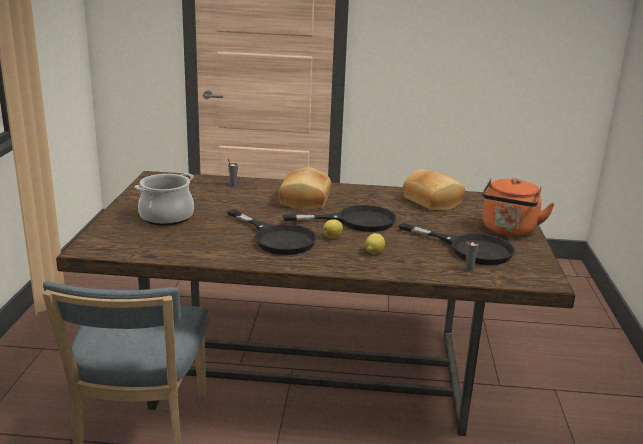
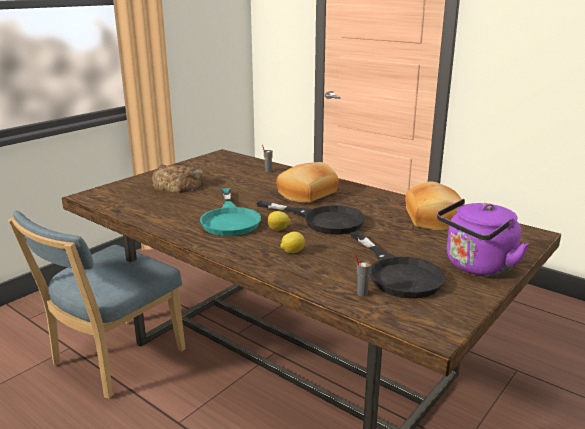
camera: 35 degrees right, 0 degrees up
(166, 217) = (178, 184): cooking pot -> bread
(277, 238) = (230, 219): black frying pan -> turquoise frying pan
(508, 230) = (476, 266): orange kettle -> purple kettle

